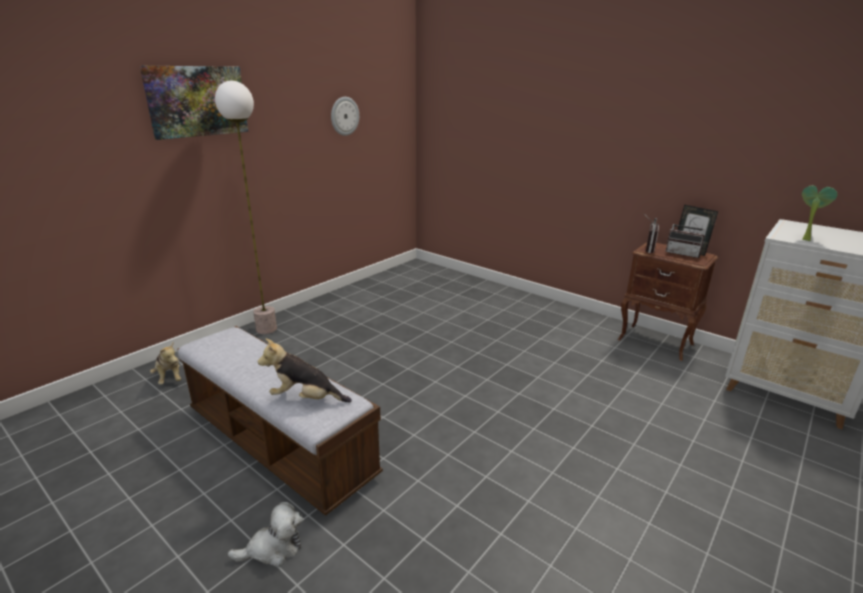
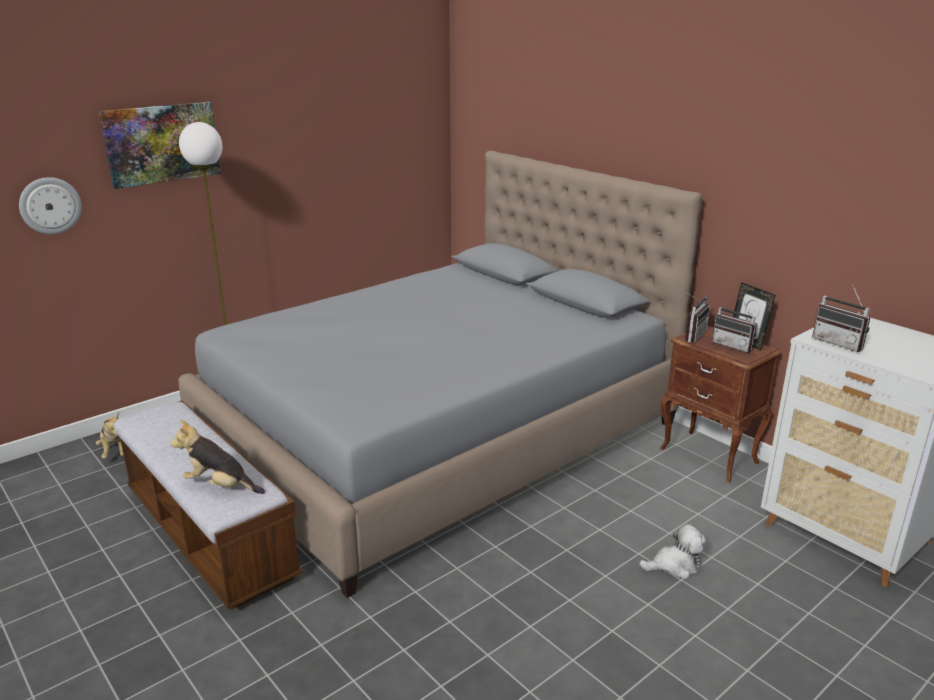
camera: 10 degrees right, 0 degrees up
(273, 548) = (170, 634): plush toy -> plush toy (674, 565)
(344, 116) = (347, 147): wall clock -> wall clock (50, 205)
(447, 342) = (440, 435): none -> grey bed
(804, 239) = (840, 343): potted plant -> radio

